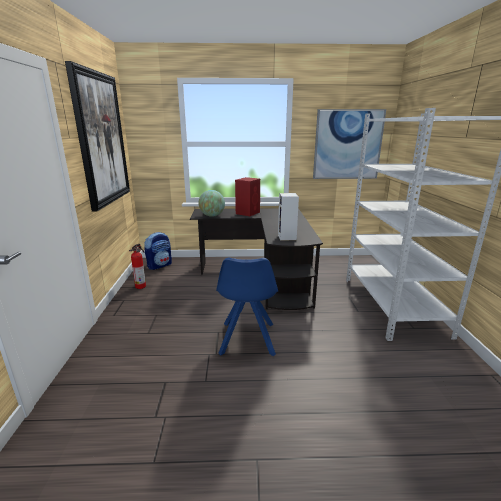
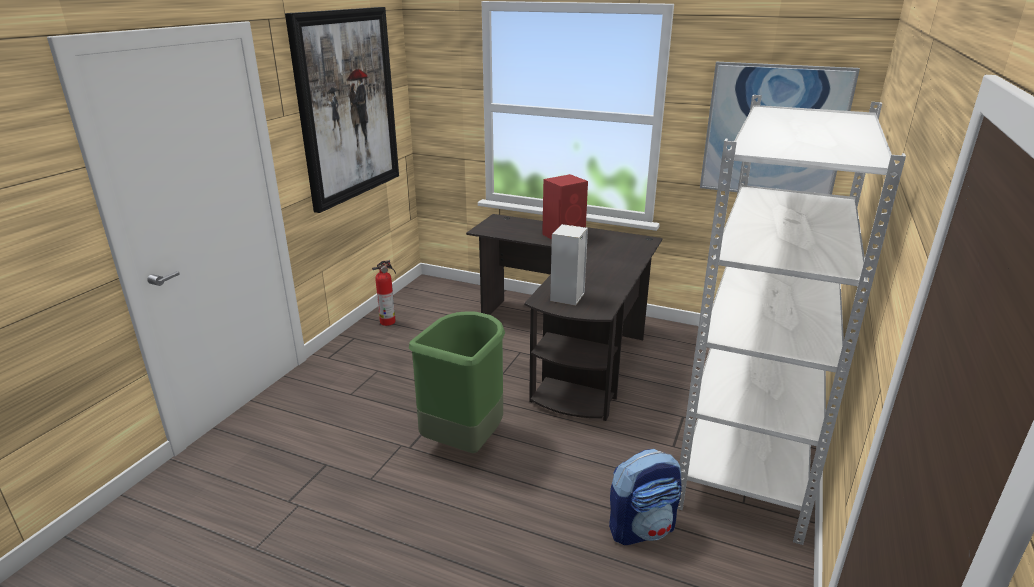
camera: 25 degrees right, 5 degrees up
(160, 265) = (435, 292): backpack -> backpack (642, 528)
(212, 216) = (503, 233): globe -> none
(247, 339) = (464, 440): blue chair -> green trash can

